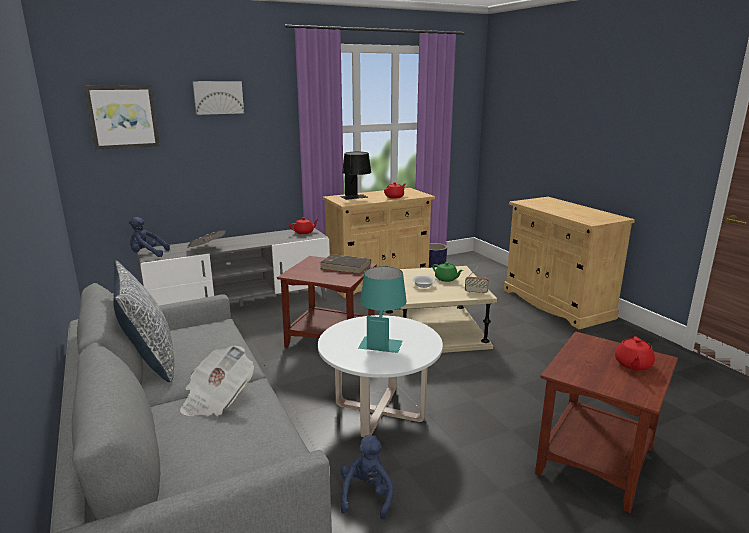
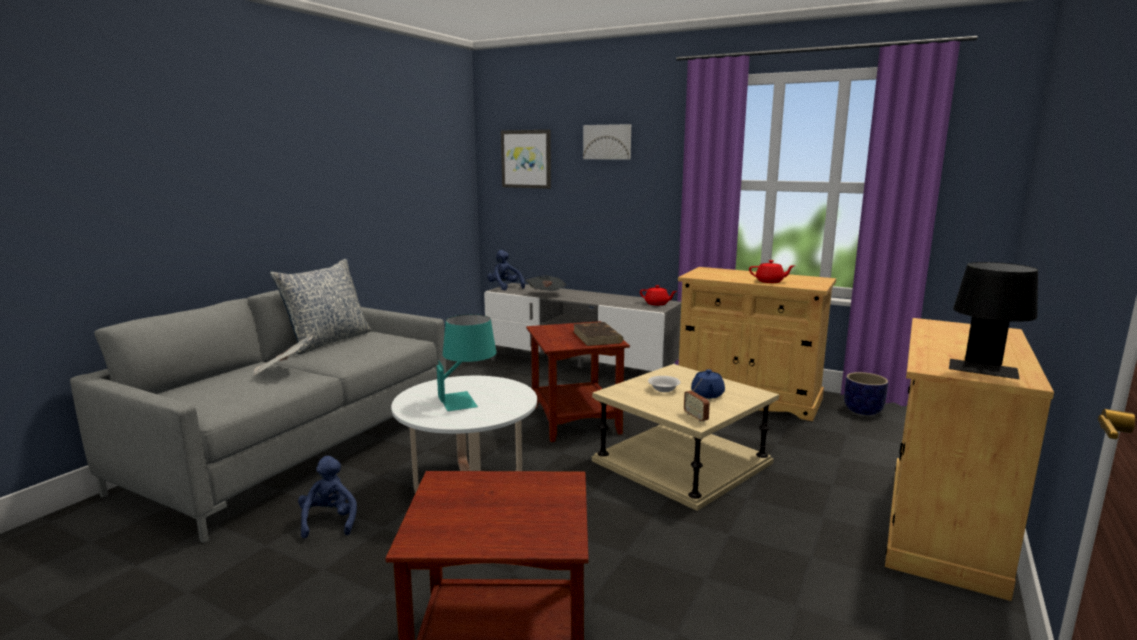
camera: 55 degrees right, 5 degrees down
(356, 198) = (725, 274): black table lamp -> black table lamp (983, 372)
(366, 495) = (329, 521): blue plush toy -> blue plush toy turned 75 degrees counterclockwise
(446, 279) = (707, 395): green teapot -> blue teapot
(633, 364) = (516, 523): red teapot -> none

